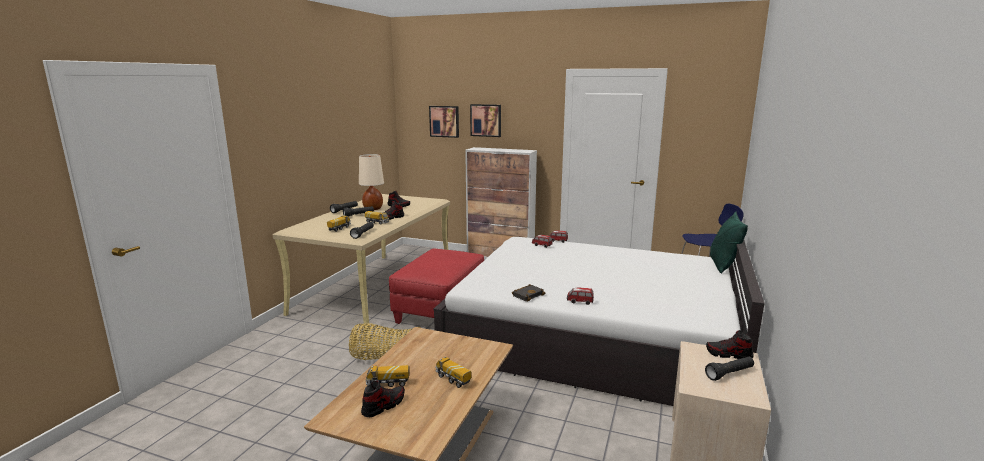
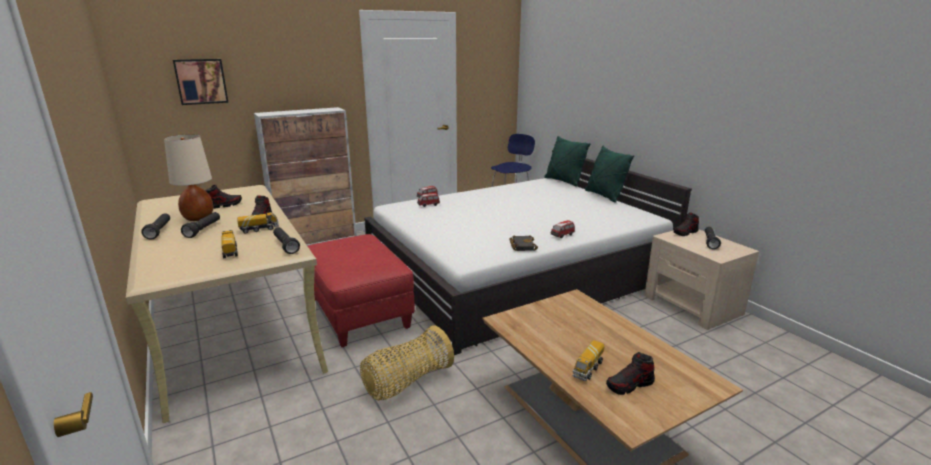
camera: 50 degrees left, 5 degrees up
(383, 405) = (630, 385): shoe -> shoe turned 105 degrees counterclockwise
(453, 379) = (612, 334): toy truck -> none
(486, 120) = (266, 76): picture -> none
(727, 290) = (604, 196): none -> green pillow

